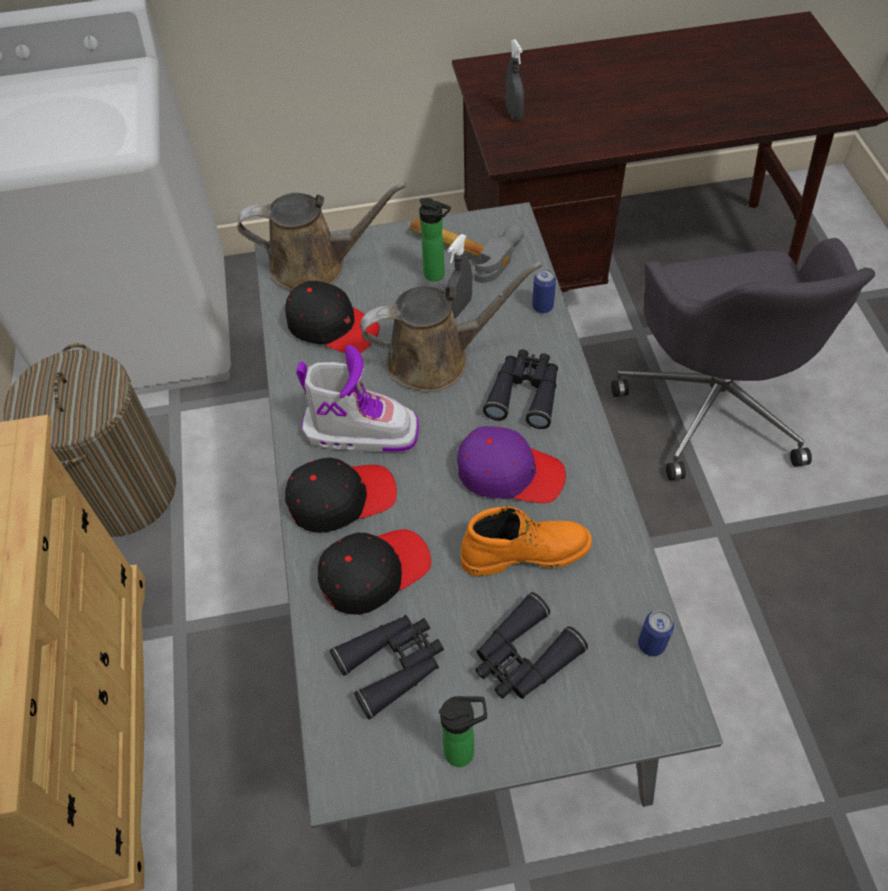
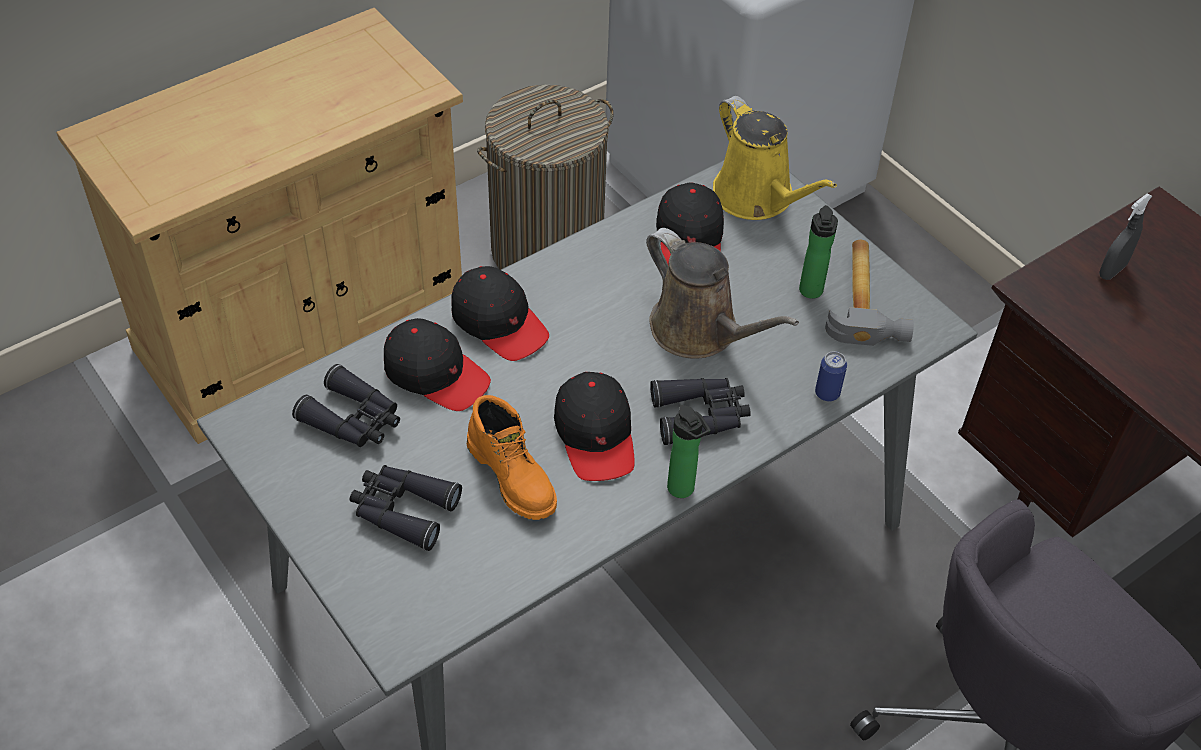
camera: 60 degrees right, 5 degrees down
(315, 266) = (757, 198): brown watering can -> yellow watering can
(361, 430) = (580, 308): boot -> none
(459, 308) = (778, 326): grey spray bottle -> none
(464, 751) = (296, 497): bottle -> bottle (683, 491)
(509, 473) = (596, 435): purple cap -> black cap
(651, 644) = (461, 605): can -> none

